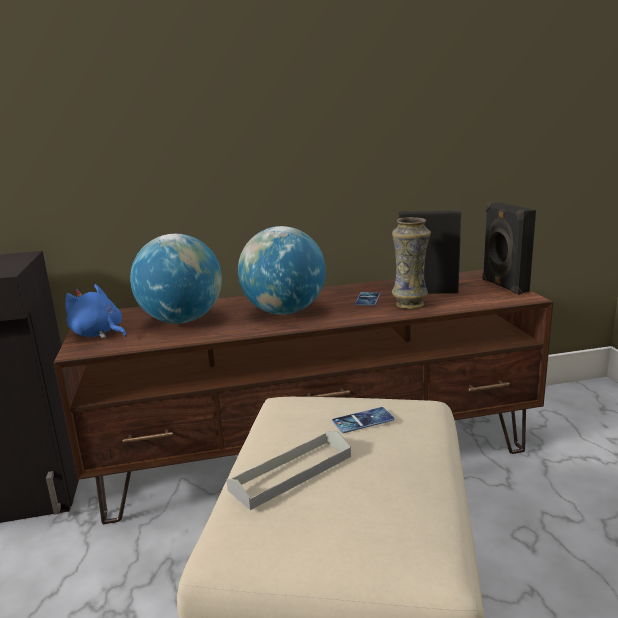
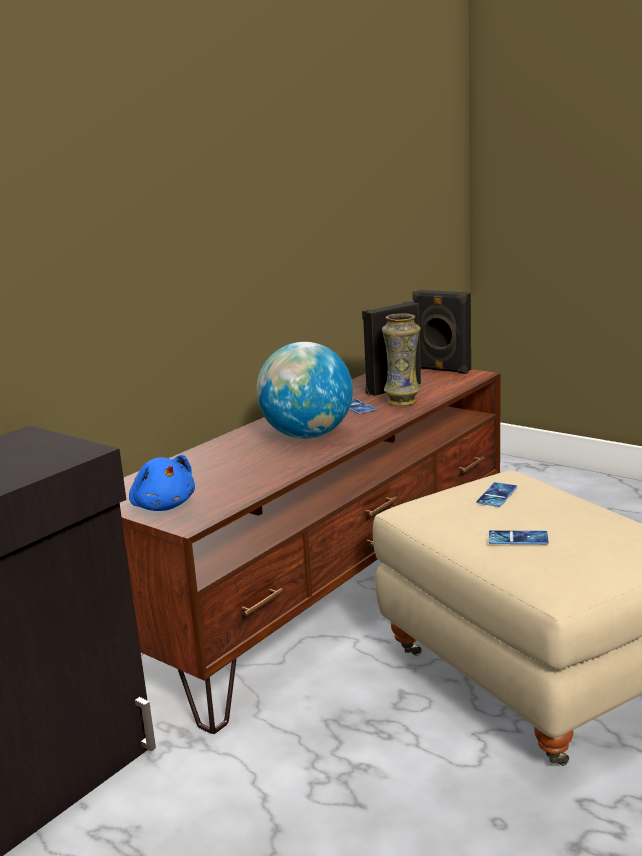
camera: 40 degrees left, 0 degrees up
(98, 334) = (163, 506): blue plush toy -> blue plush toy turned 120 degrees counterclockwise
(182, 321) = (223, 470): globe -> none
(291, 473) = (518, 538): grey tray -> phone

